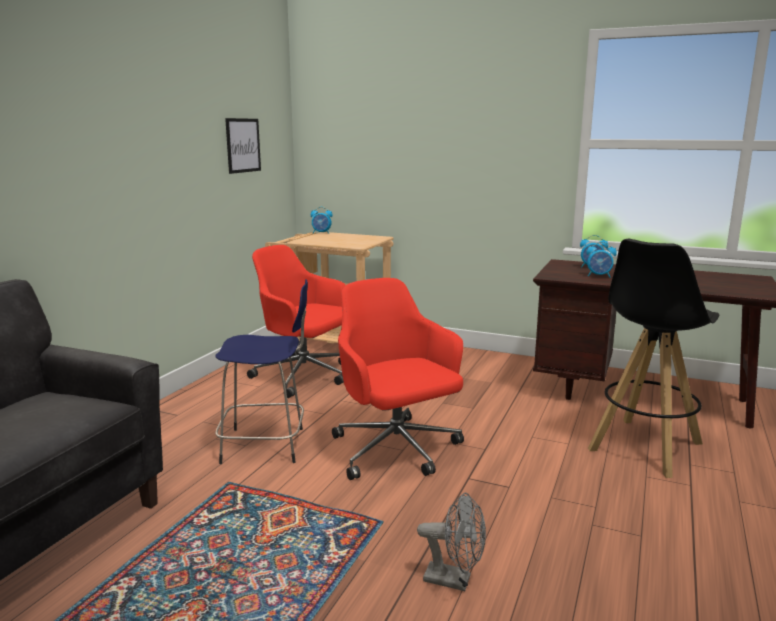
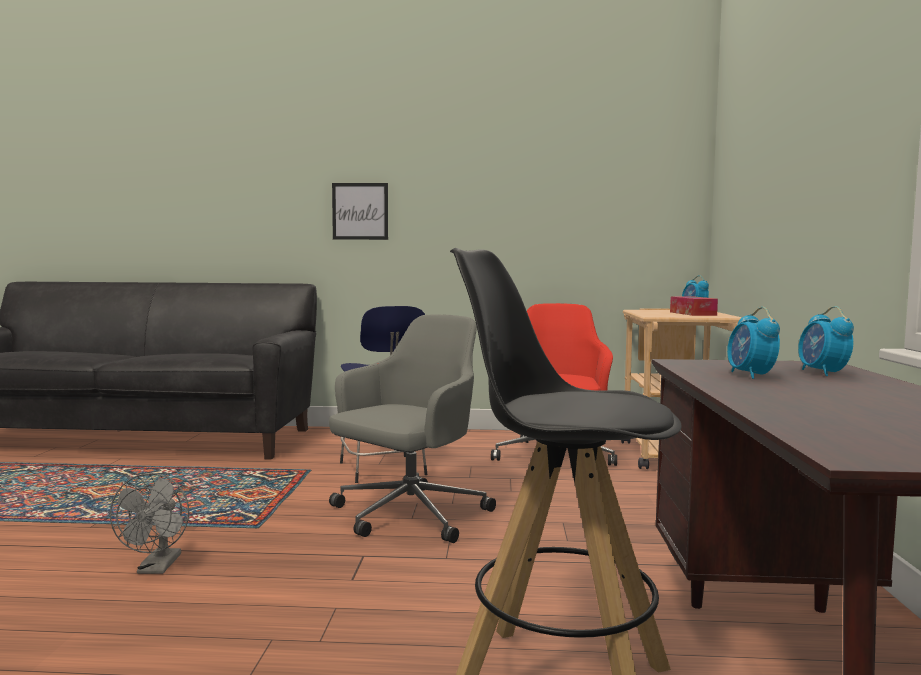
camera: 70 degrees right, 10 degrees down
(243, 145) = (603, 200): picture -> picture (360, 211)
(349, 238) = (692, 313): none -> tissue box
(396, 450) = (408, 515): red office chair -> grey office chair

